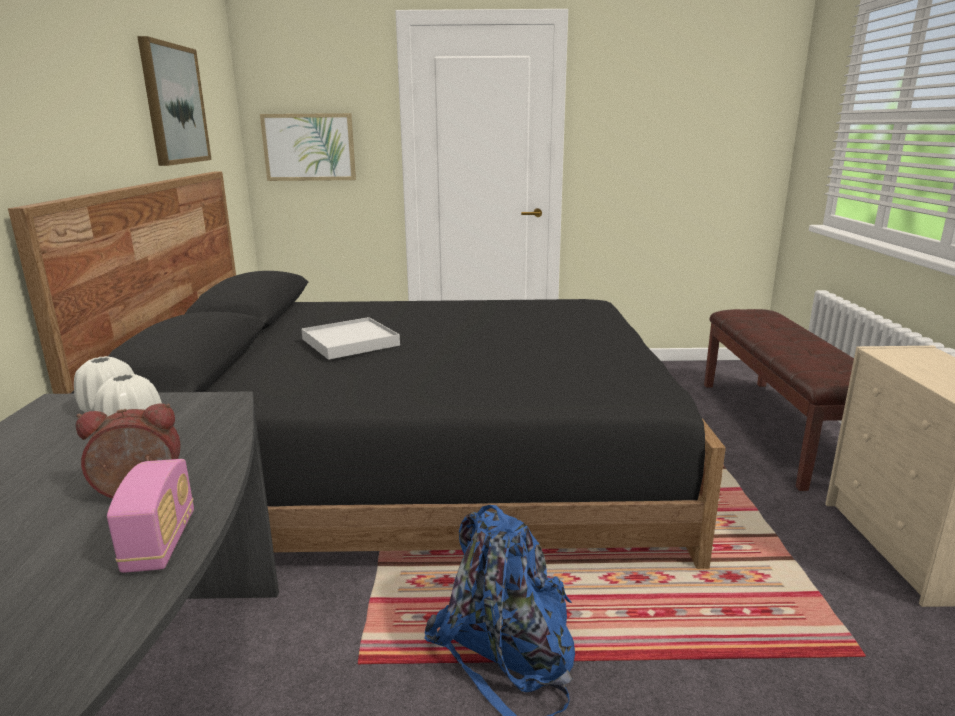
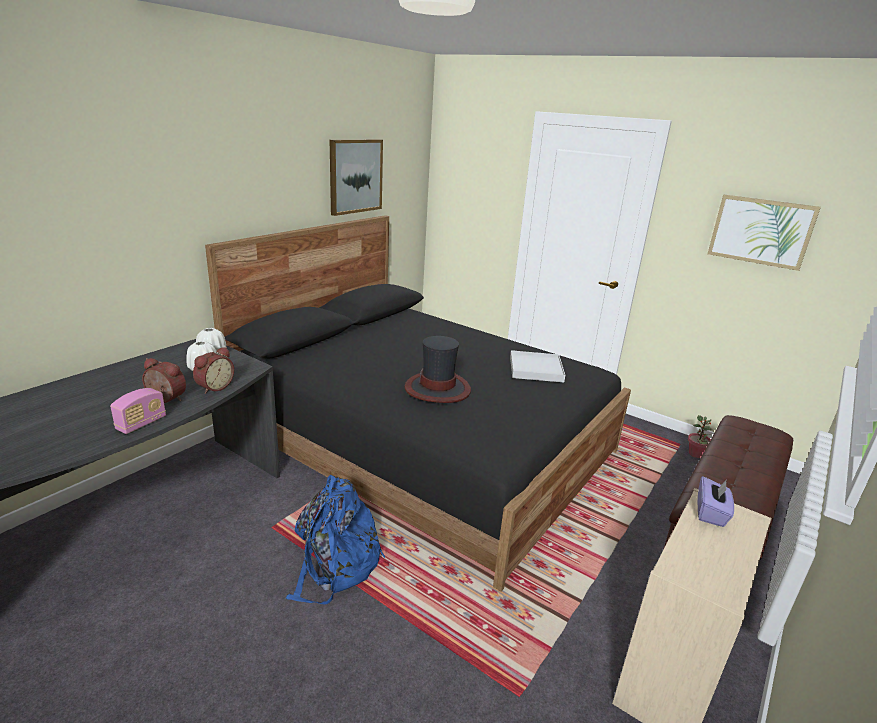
camera: 35 degrees right, 5 degrees up
(204, 444) = (214, 387): none -> alarm clock
(309, 147) = (464, 202): picture -> picture (761, 231)
(350, 342) = (388, 350): white tray -> white tray (535, 369)
(490, 356) = (438, 389): none -> hat
(673, 373) = (695, 454): none -> potted plant
(902, 357) = (711, 513): none -> purple tissue box

